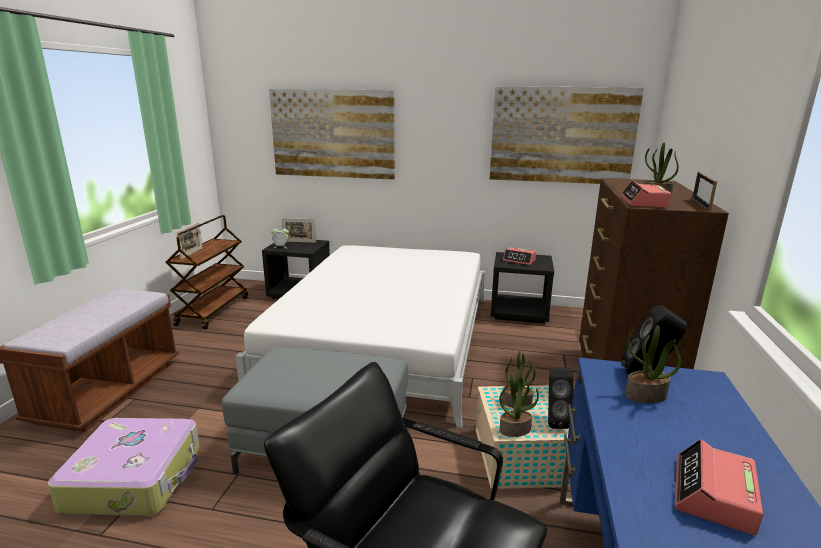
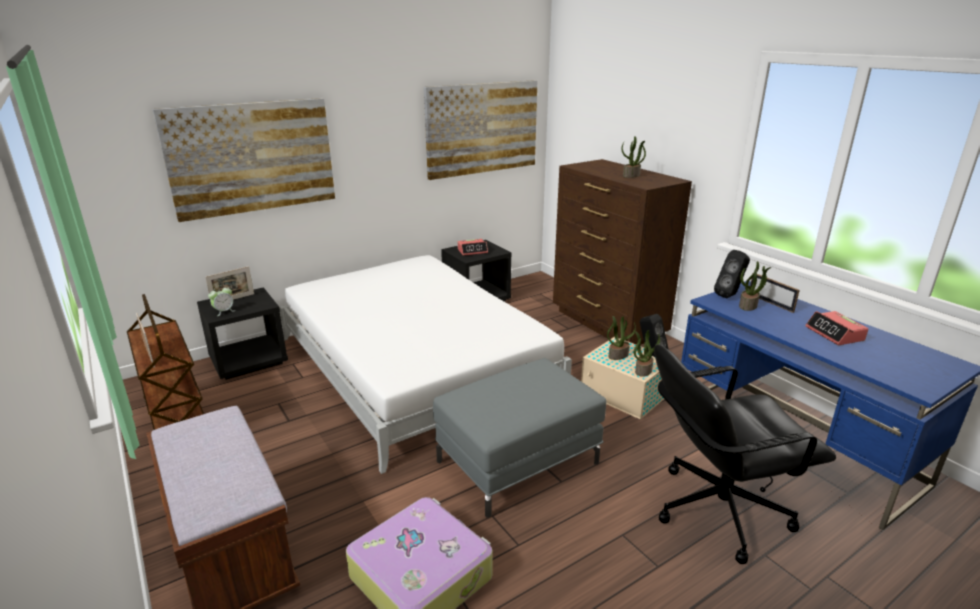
camera: 45 degrees left, 5 degrees up
(644, 203) = (642, 183): alarm clock -> none
(701, 204) = (666, 177): picture frame -> picture frame (770, 303)

